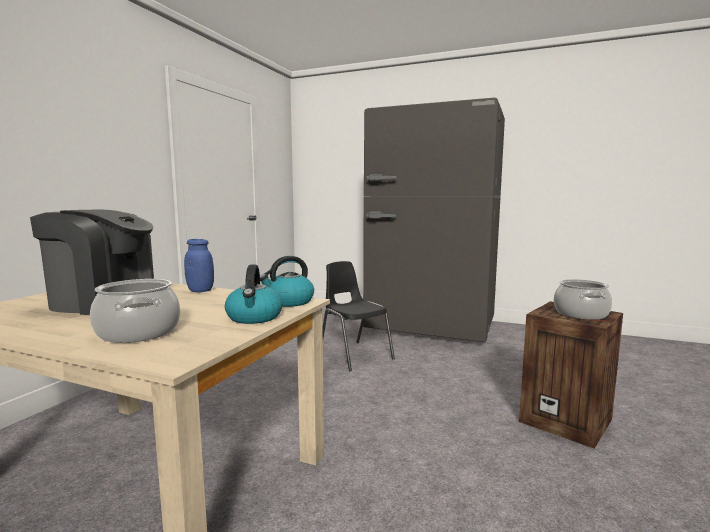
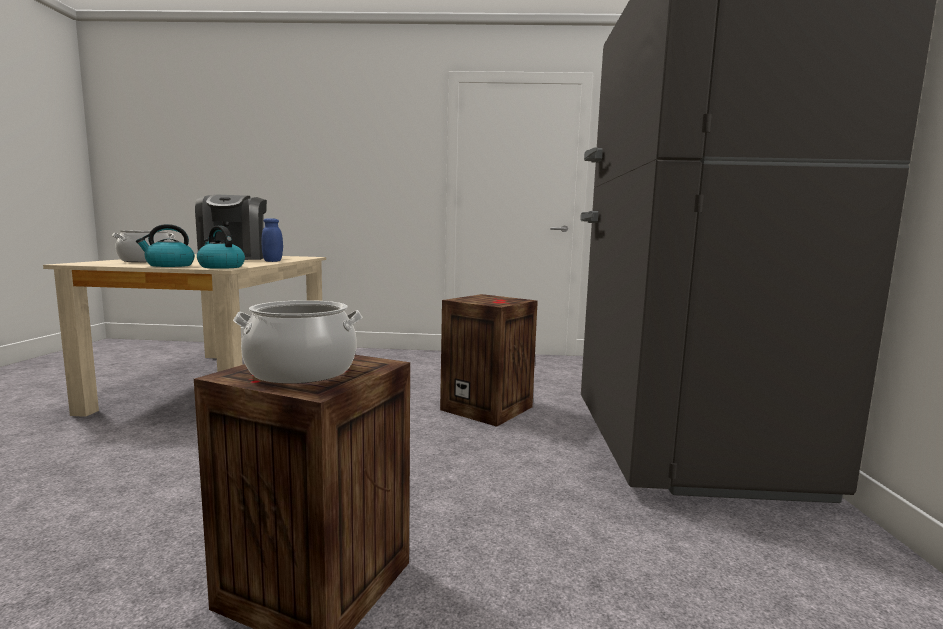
camera: 70 degrees right, 0 degrees up
(354, 355) = (488, 408): black chair -> crate

